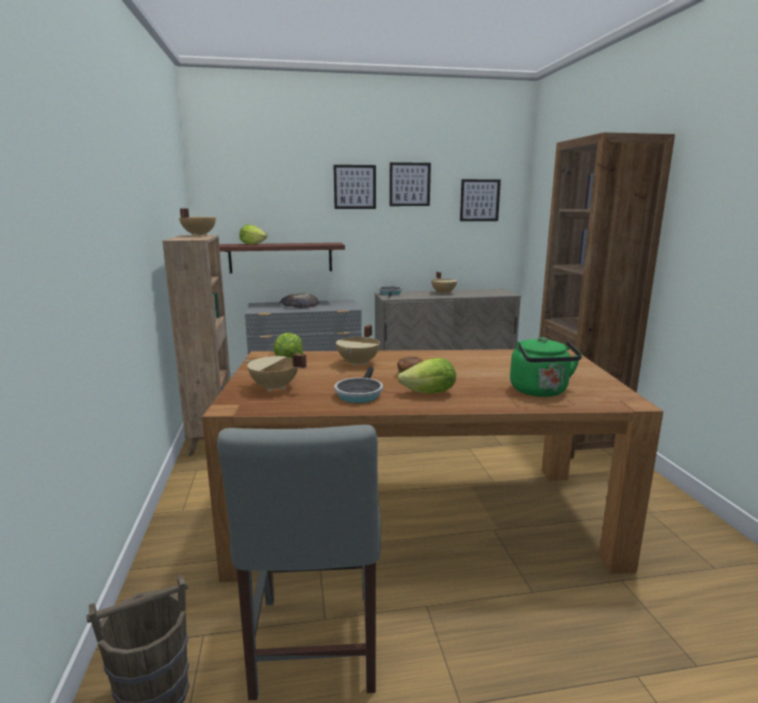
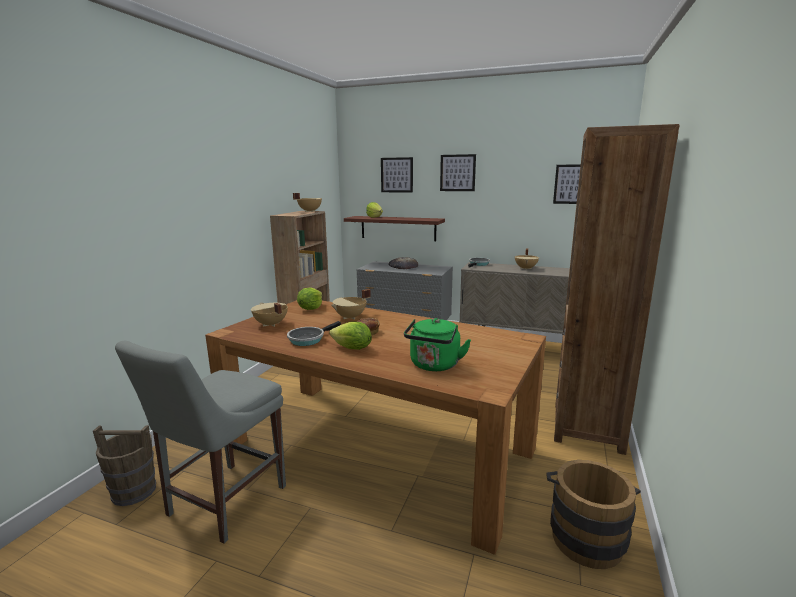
camera: 30 degrees right, 0 degrees up
(409, 184) = (505, 170): picture -> picture (397, 175)
(673, 527) = (585, 534): none -> brown bucket

